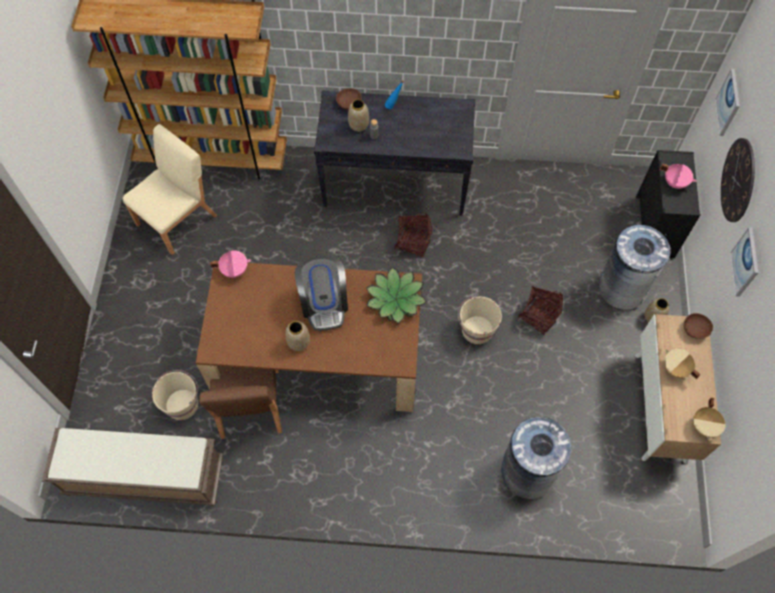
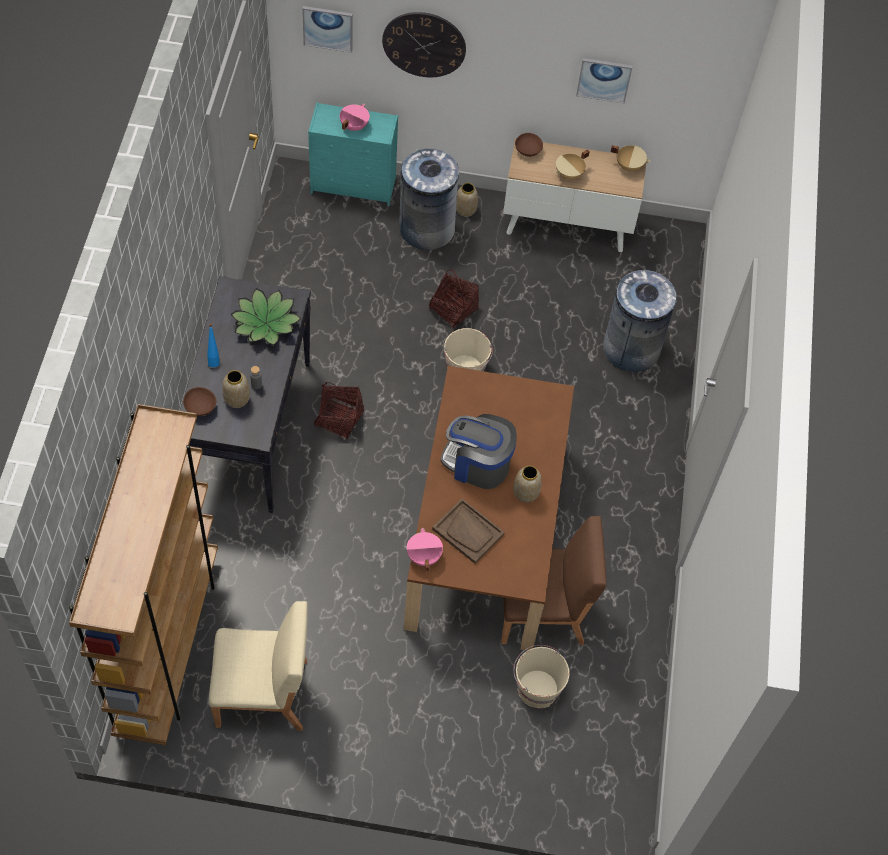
camera: 90 degrees left, 5 degrees down
(143, 477) = (628, 732): brown bench -> none
(177, 219) = (263, 694): beige chair -> beige chair turned 135 degrees clockwise
(258, 300) = (468, 532): none -> brown tray
(324, 303) = (477, 464): coffee machine -> coffee machine turned 150 degrees counterclockwise
(395, 299) = (478, 394): potted plant -> potted plant (266, 323)
(655, 227) = (354, 185): black dresser -> turquoise dresser
(745, 262) = (513, 63): picture -> picture (604, 79)

